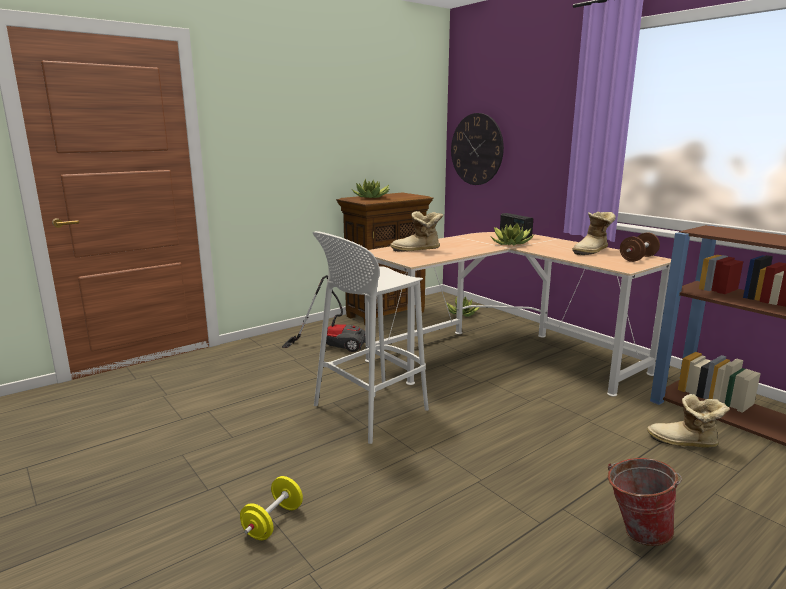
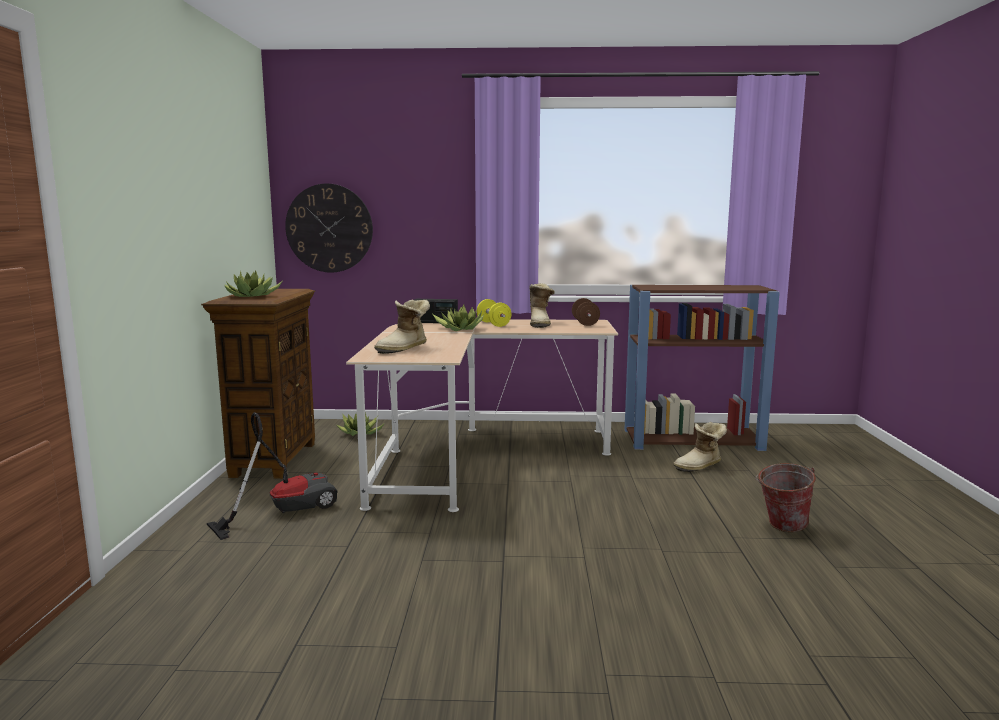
camera: 50 degrees left, 5 degrees down
(273, 522) = (613, 675): yellow dumbbell -> yellow dumbbell (493, 324)
(371, 411) = (475, 548): white stool -> none

